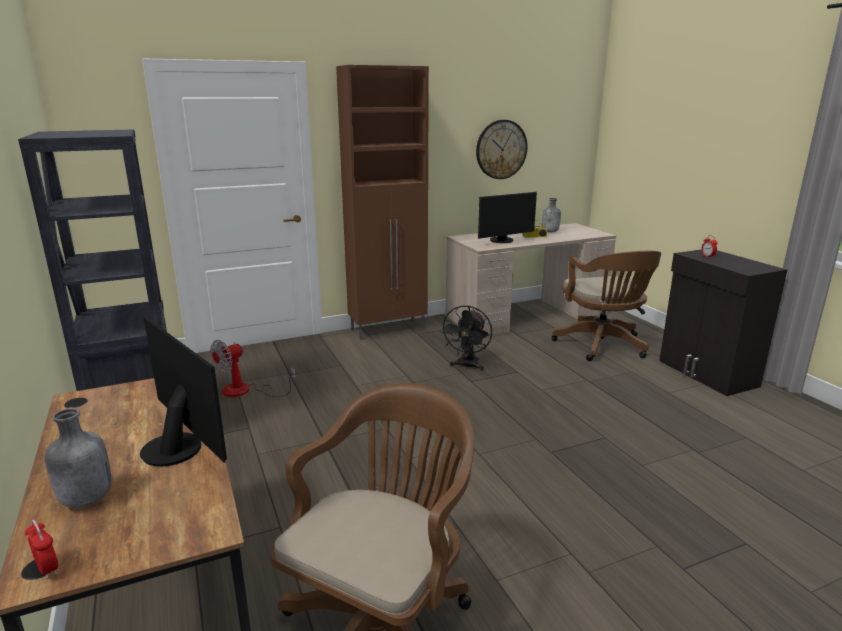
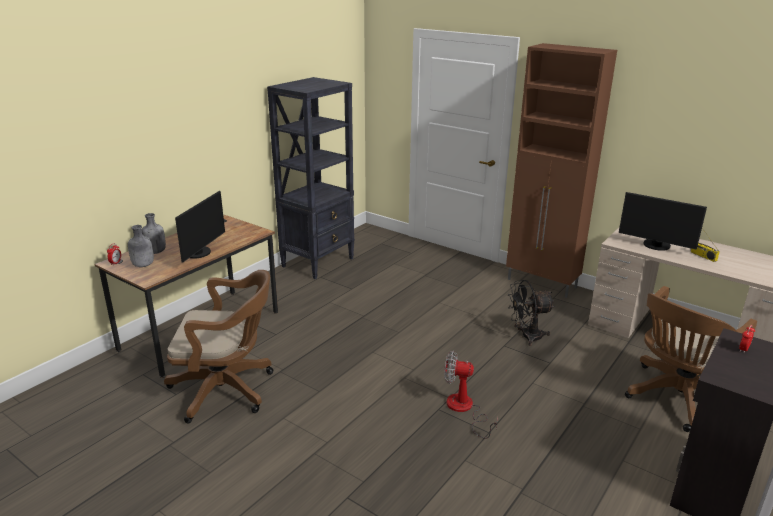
camera: 60 degrees right, 5 degrees up
(245, 391) = (388, 271): fan -> fan (464, 409)
(501, 149) = (714, 149): wall clock -> none
(550, 232) = (741, 260): grey bottle -> grey bottle (143, 265)

